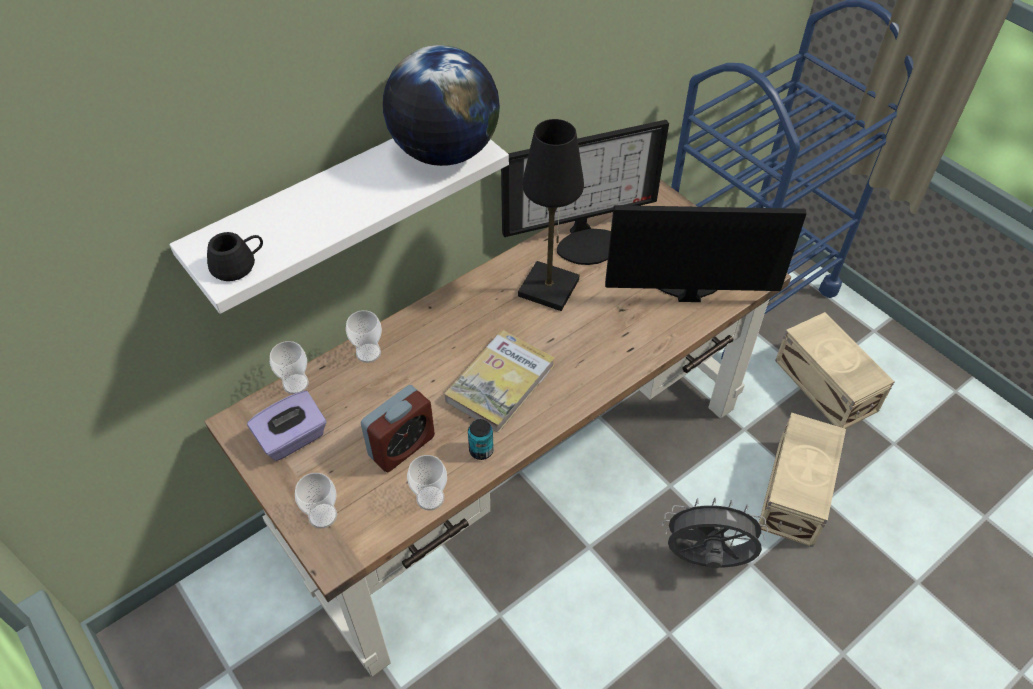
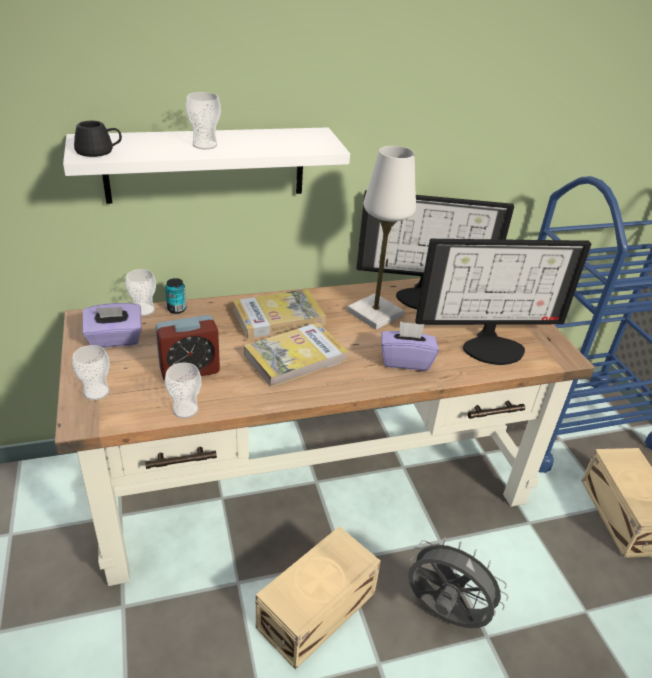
camera: 20 degrees right, 15 degrees down
(368, 353) = (209, 309): cup -> cup (205, 145)
(444, 152) = (301, 141): globe -> none
(450, 334) = (278, 317): none -> book
(481, 450) = (249, 394): can -> can (177, 309)
(549, 288) = (375, 313): black table lamp -> white table lamp
(612, 342) = (405, 361): none -> purple tissue box
(686, 287) = (492, 346): monitor -> monitor turned 150 degrees clockwise
(797, 491) = (560, 591): beige storage box -> beige storage box (319, 610)

